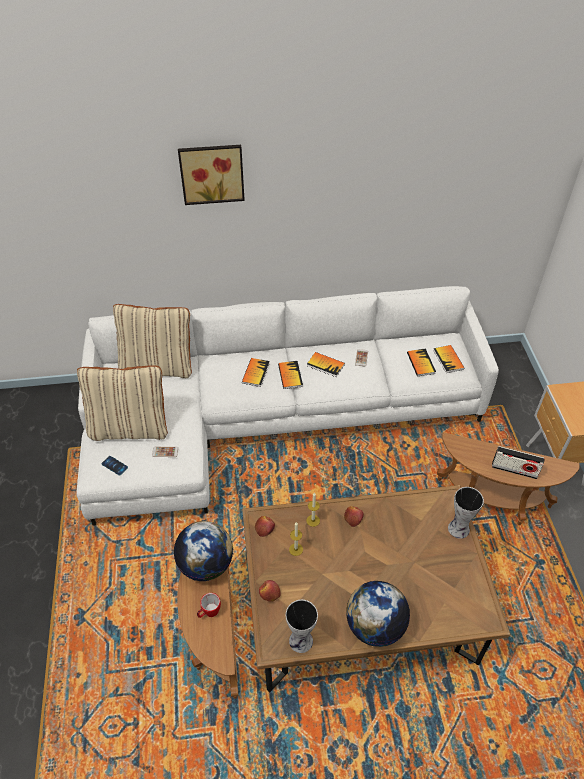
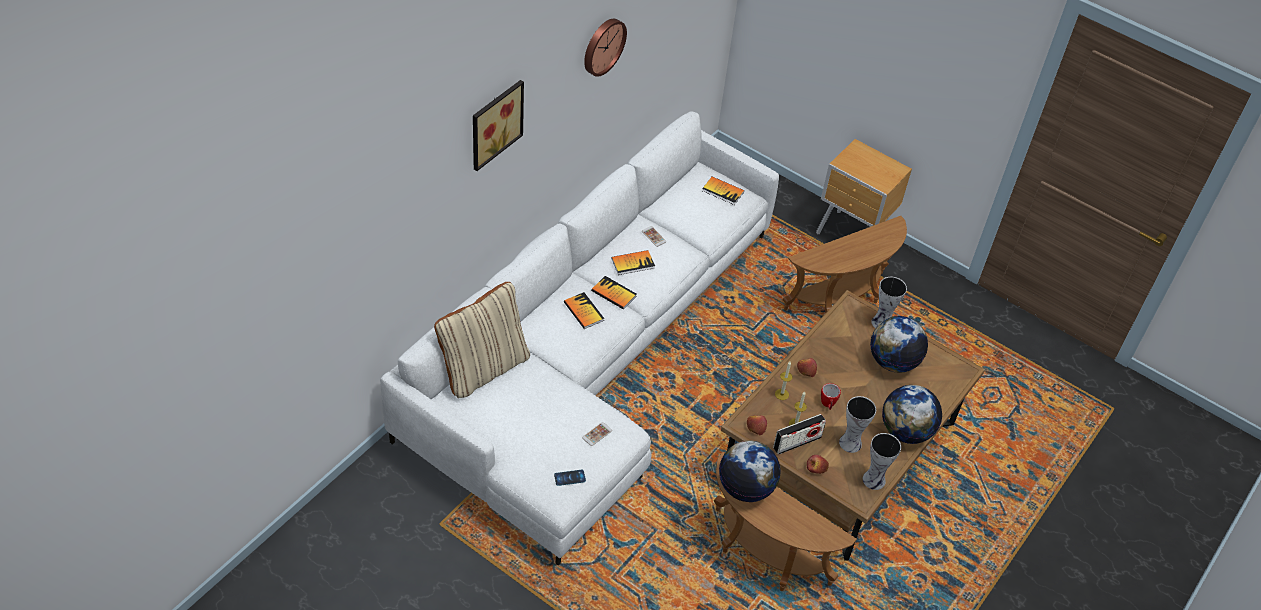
camera: 50 degrees left, 0 degrees up
(130, 427) = (537, 438): beige pillow -> none
(209, 612) = (790, 517): mug -> mug (828, 404)
(319, 596) = (850, 442): none -> vase
(360, 168) = (602, 46): none -> wall clock
(421, 363) = (705, 209): book -> none
(432, 564) = (893, 361): none -> globe
(514, 470) = (867, 251): radio -> radio (797, 442)

